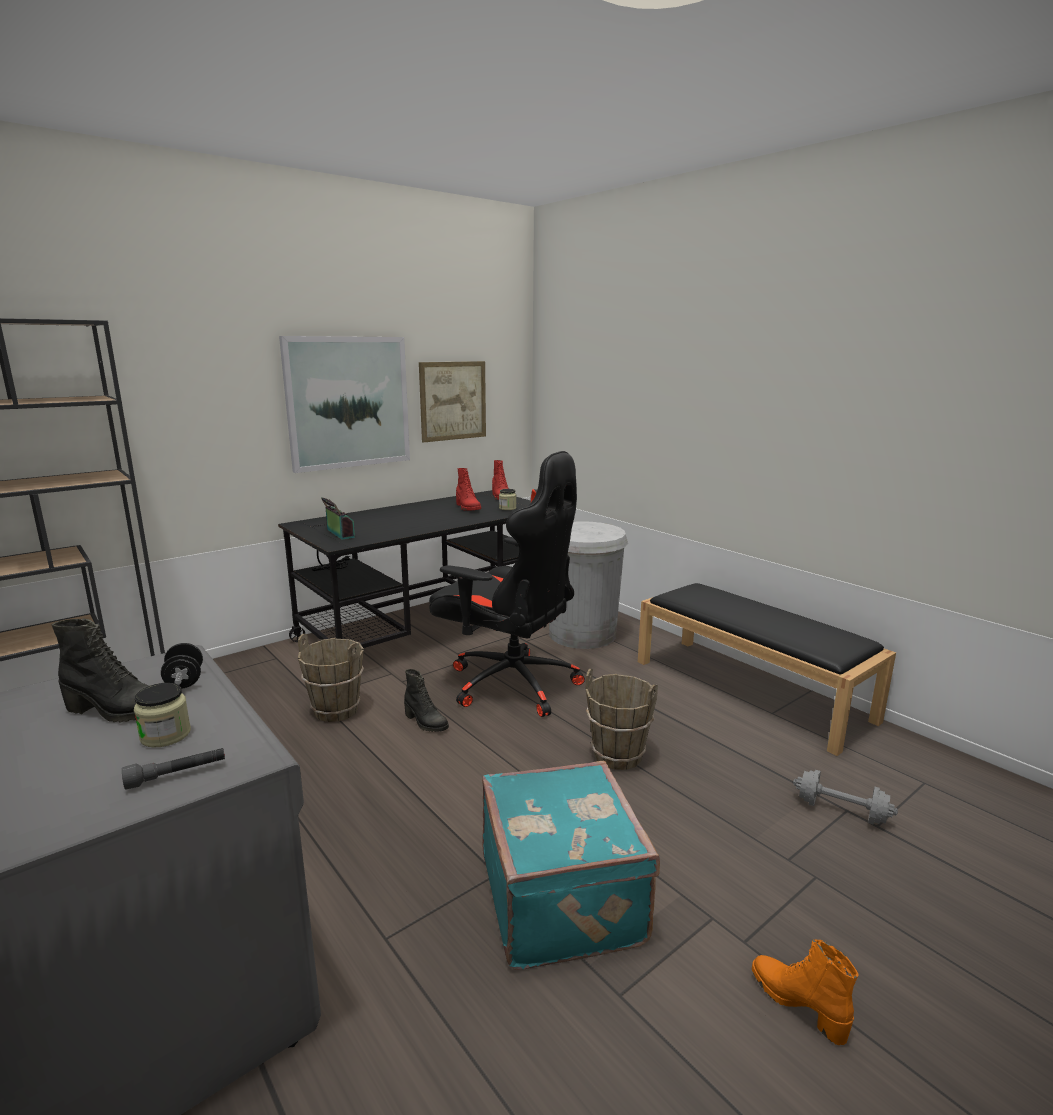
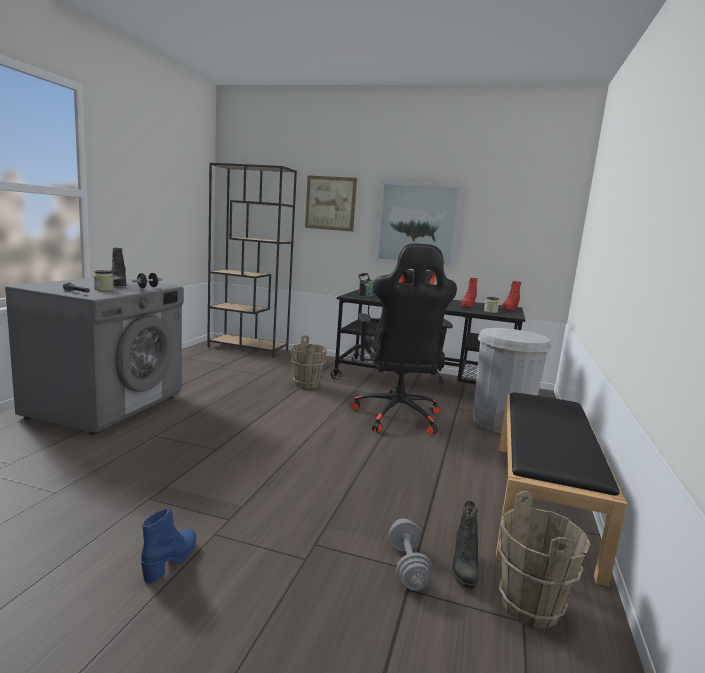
camera: 55 degrees right, 5 degrees down
(425, 723) = (323, 404): black boot -> black boot (463, 568)
(453, 401) = (498, 233): picture -> picture (330, 203)
(564, 898) = (211, 470): turquoise suitcase -> none
(618, 755) = (363, 461): brown bucket -> brown bucket (531, 606)
(798, 1004) = (171, 561): orange boot -> blue boot

